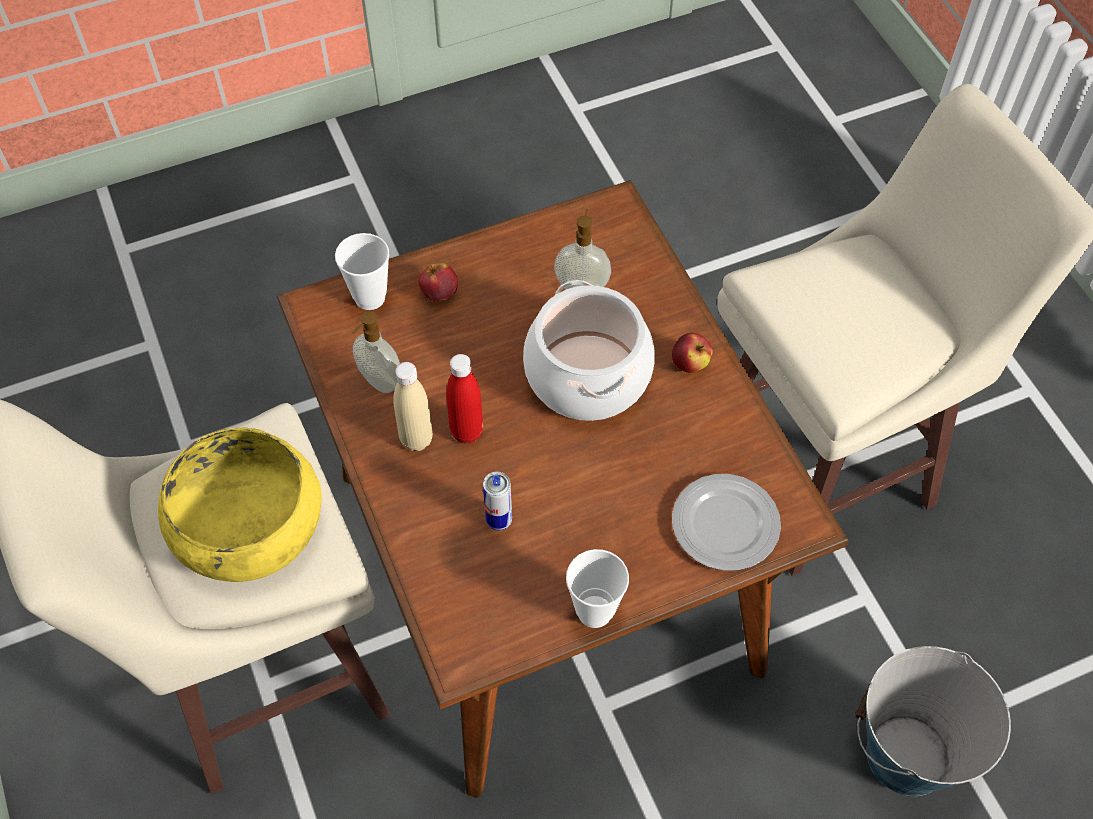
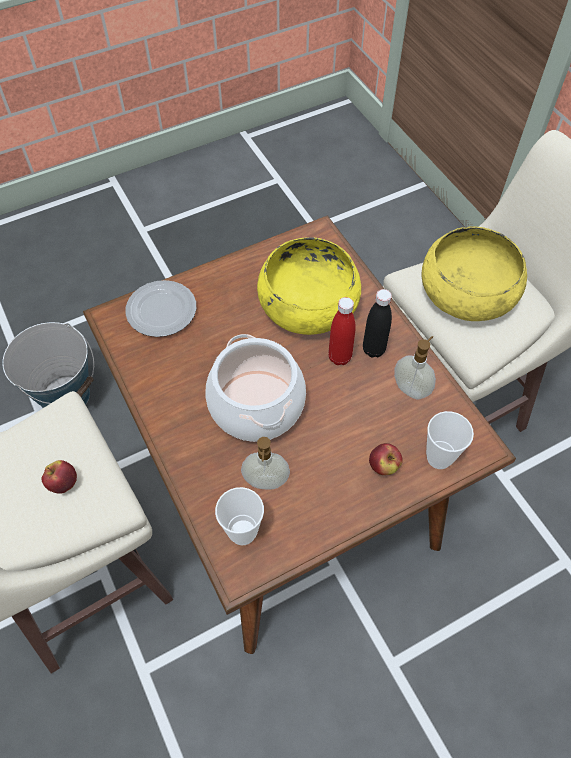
camera: 175 degrees right, 0 degrees up
(416, 439) = (373, 349): beige bottle -> black bottle
(499, 520) = (308, 303): can -> yellow bowl
(594, 611) = (244, 259): cup -> cup (242, 532)
(690, 364) = (178, 420): apple -> apple (63, 483)

